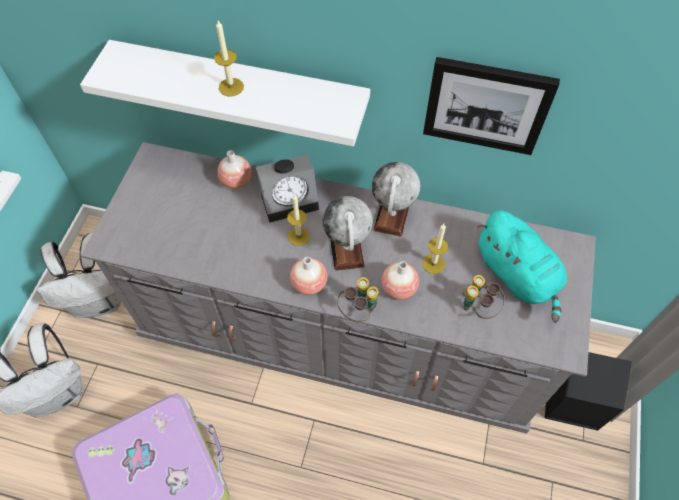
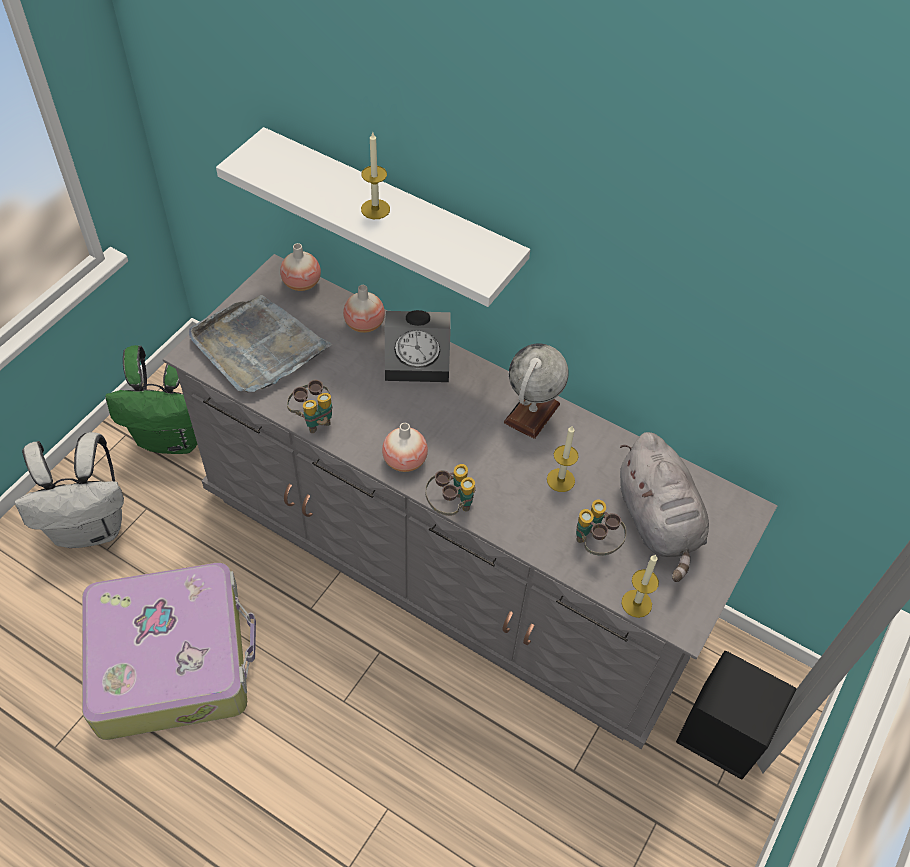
camera: 15 degrees right, 5 degrees down
(99, 301) = (173, 437): white backpack -> green backpack
(158, 223) = (258, 347): none -> grey tray
(224, 270) = (314, 419): none -> binoculars
(298, 236) = (413, 405): candle -> candle (636, 603)
(347, 250) = (463, 436): globe -> none
(398, 288) = (508, 495): vase -> vase (301, 283)
(486, 105) = (655, 299): picture -> none
(517, 276) = (658, 522): turquoise plush toy -> grey plush toy

